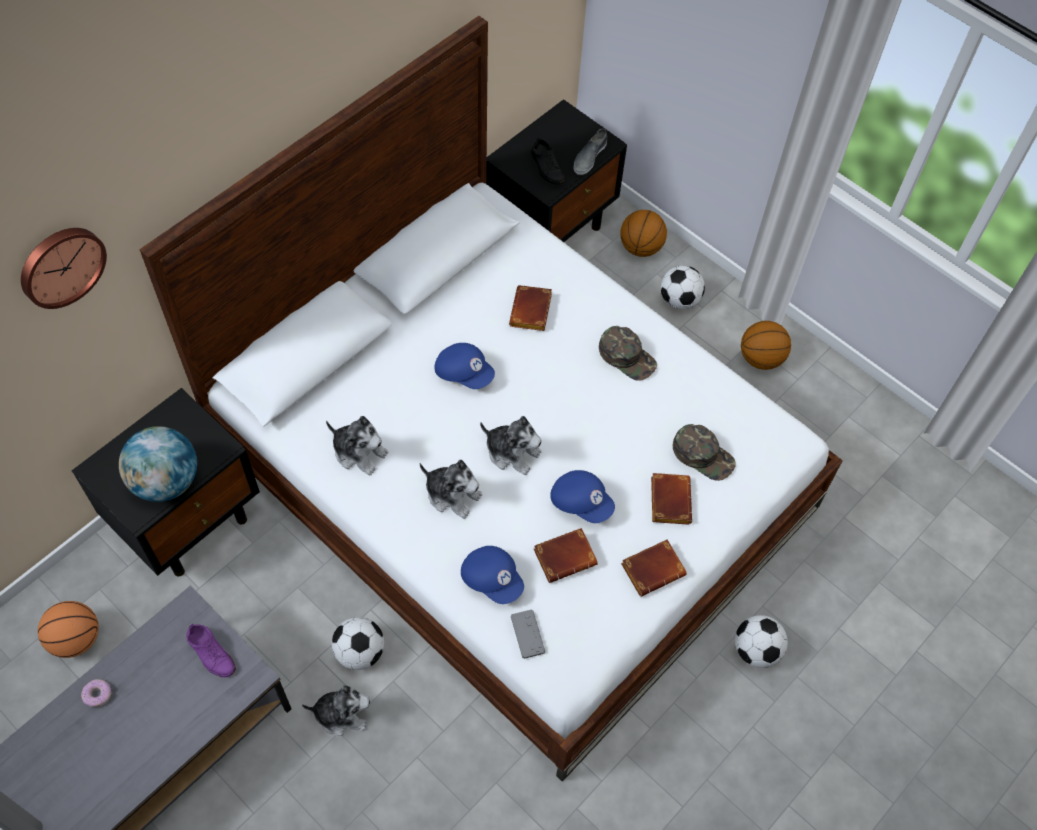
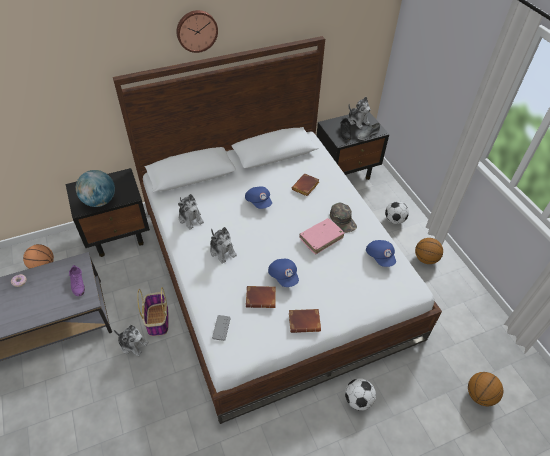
camera: 25 degrees right, 10 degrees down
(61, 265) = (69, 66): wall clock -> wall clock (196, 30)
(359, 652) = (157, 319): football -> basket
(492, 579) = (219, 295): blue cap -> blue cap (380, 257)
(512, 452) = (262, 242): plush toy -> plush toy (357, 121)
(607, 406) = (321, 238): none -> pink book
(641, 247) = (385, 192): basketball -> basketball (480, 395)
(668, 500) = (330, 292): brown book -> none
(703, 455) = (360, 277): green cap -> none

